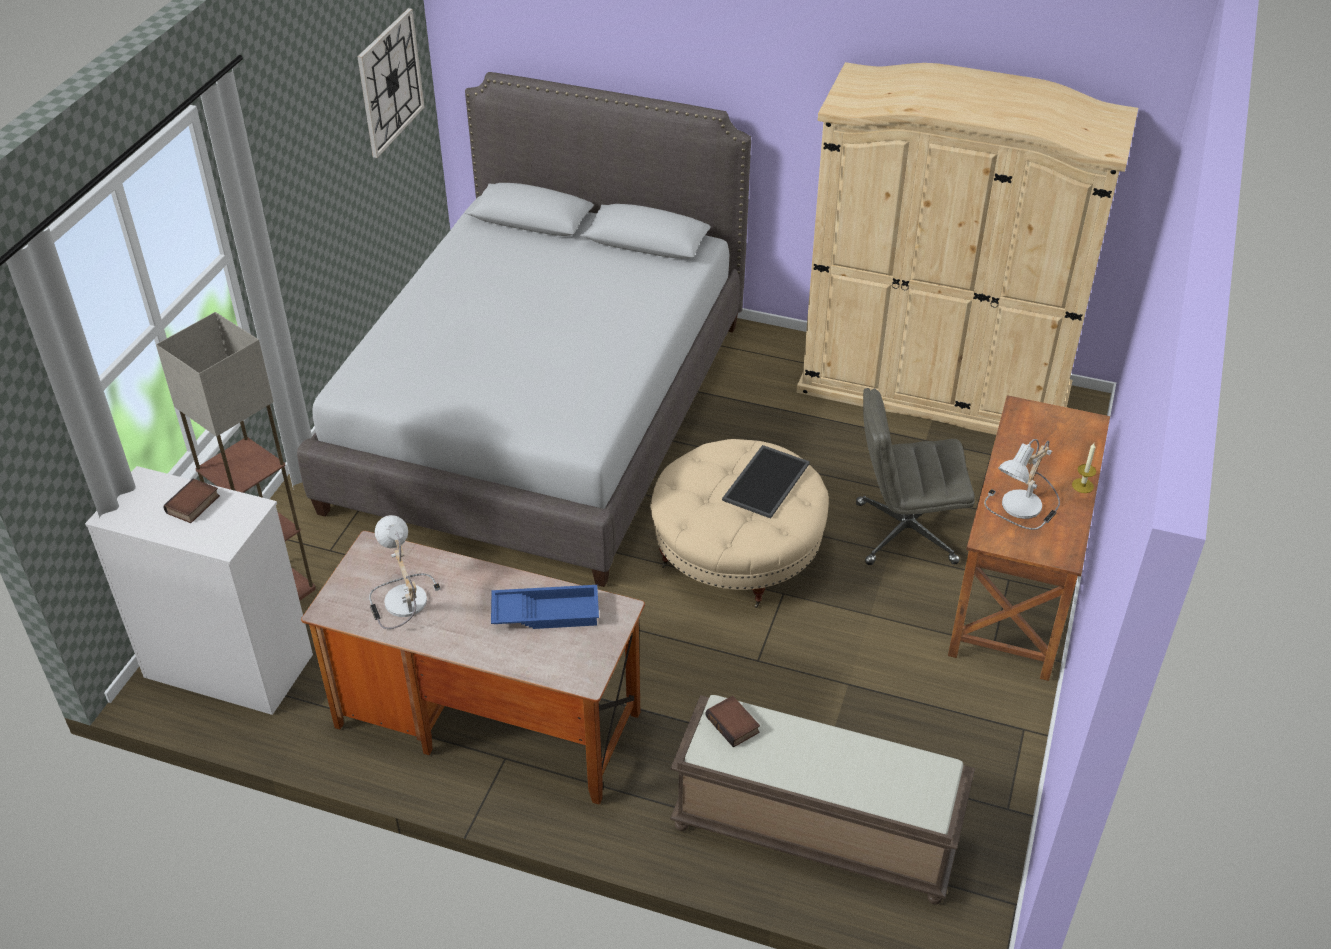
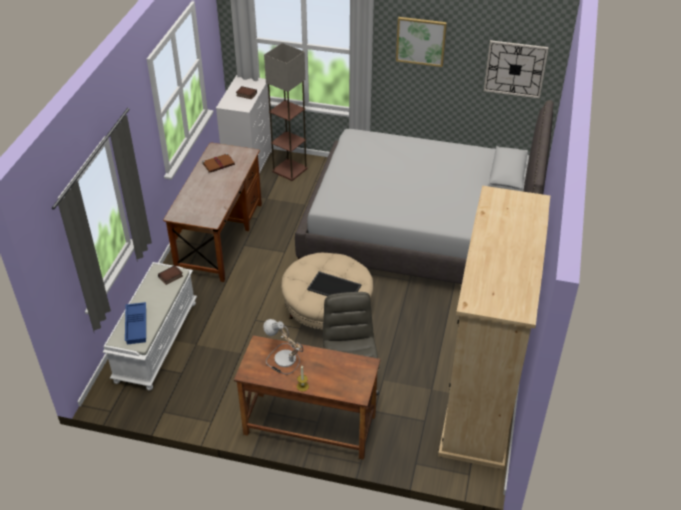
camera: 85 degrees right, 0 degrees up
(292, 141) = (421, 41): none -> picture
(400, 600) = (219, 164): table lamp -> brown book
(546, 612) = (211, 202): blue tray -> blue tray (137, 326)
(812, 832) = (156, 340): brown bench -> white bench

